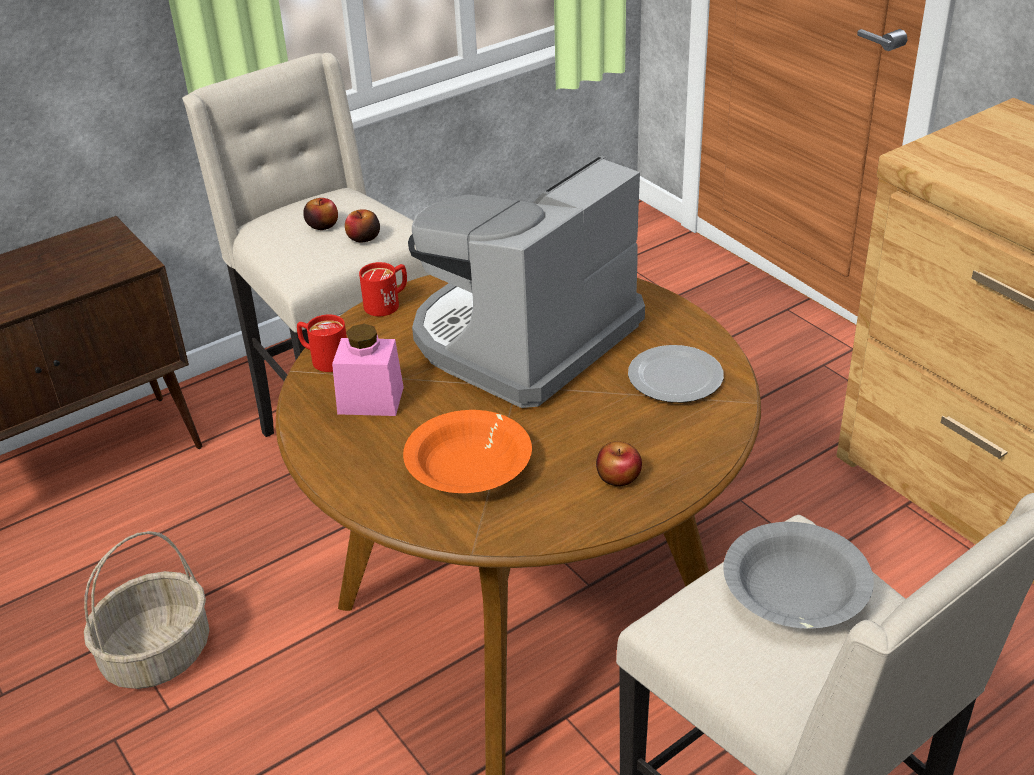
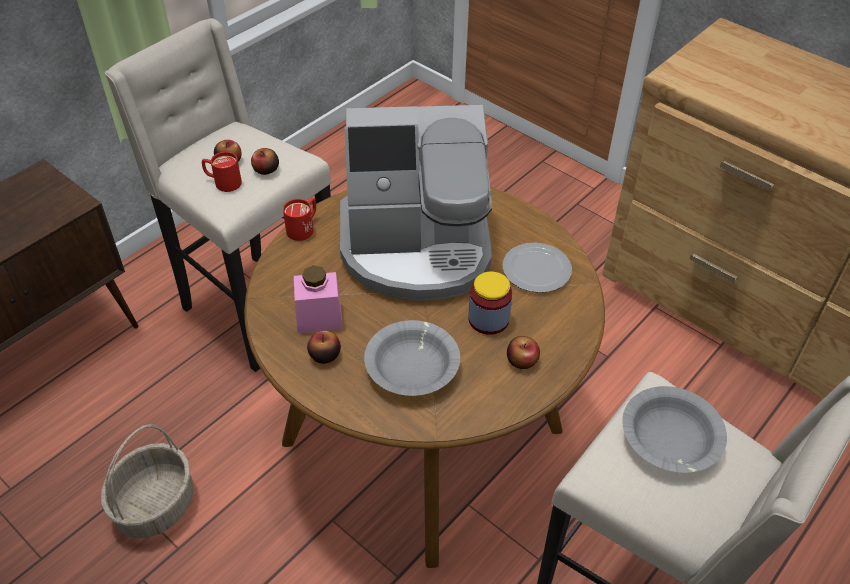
camera: 15 degrees left, 10 degrees up
(323, 359) = (270, 284): red mug -> red mug (223, 182)
(362, 441) = (324, 355): none -> apple
(469, 468) = (412, 367): orange bowl -> grey bowl
(523, 339) = (417, 248): coffee machine -> coffee machine turned 120 degrees counterclockwise
(590, 426) = (488, 319): none -> jar

